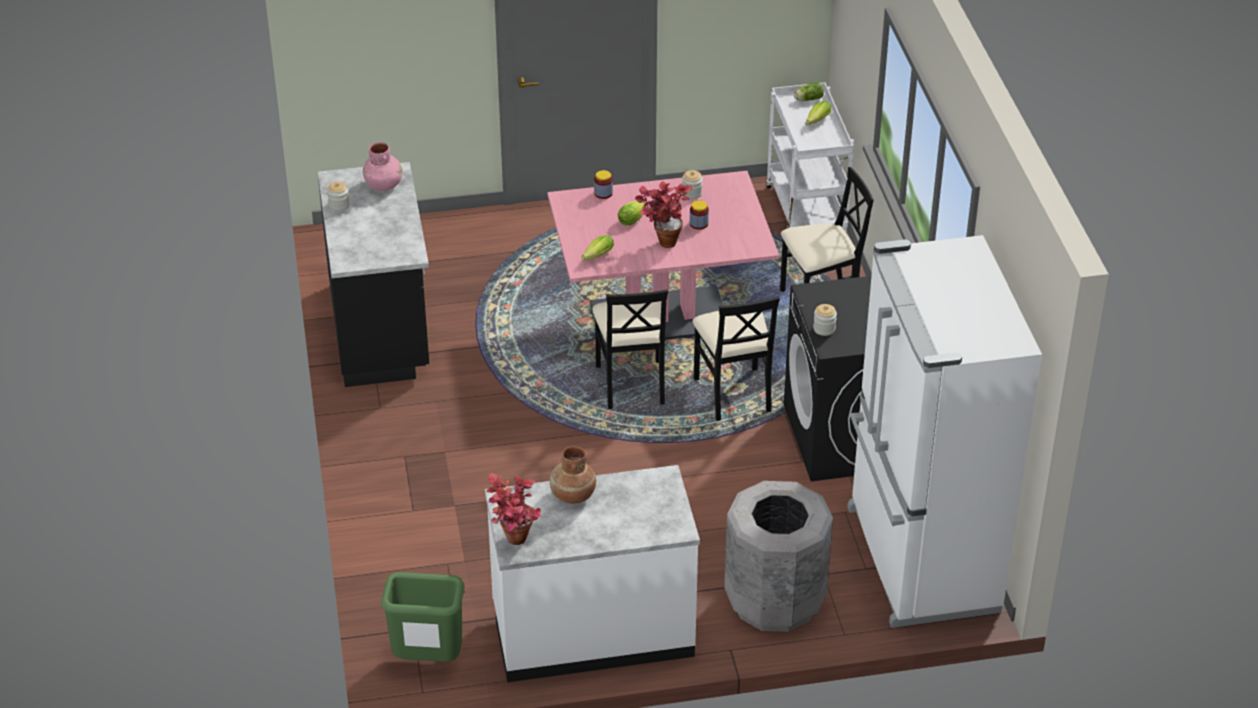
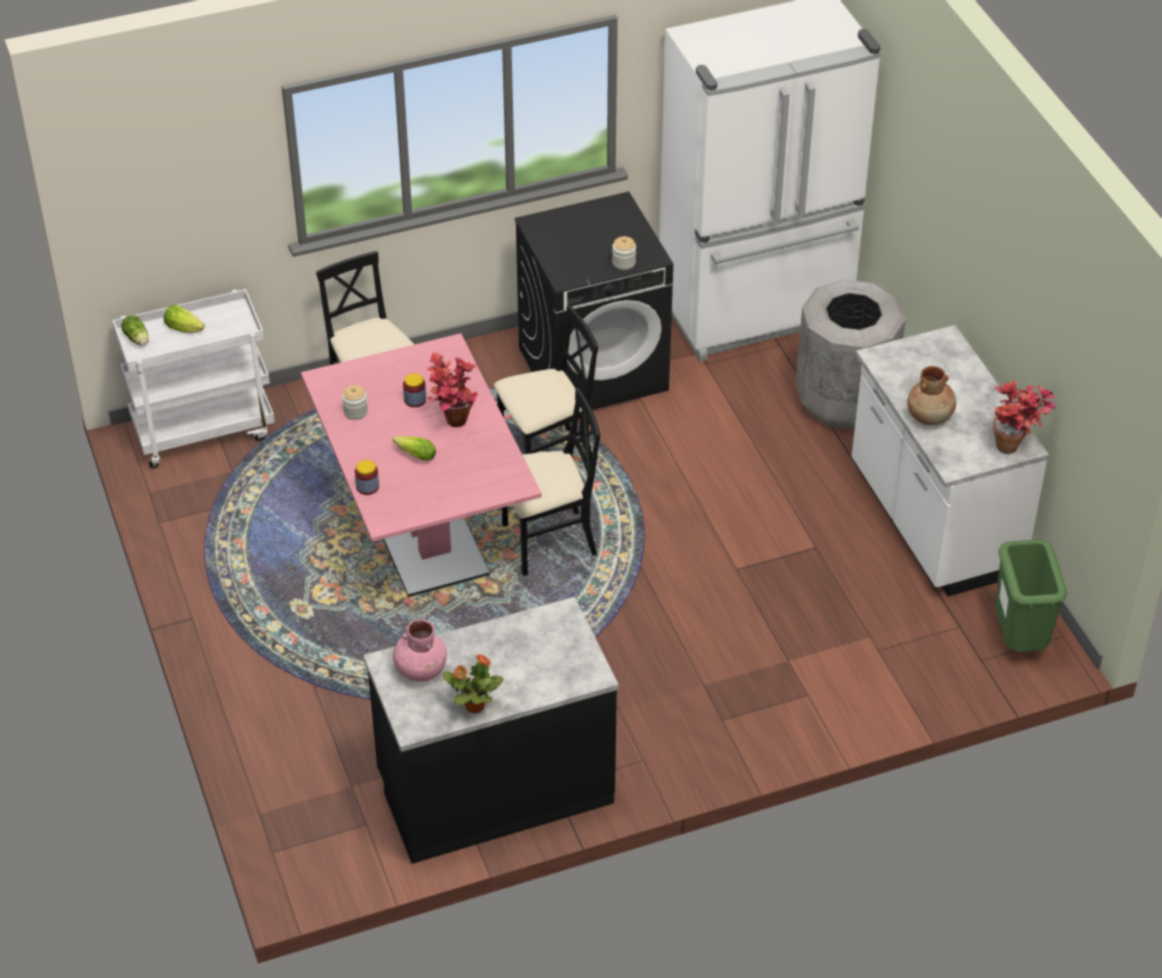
camera: 100 degrees left, 5 degrees up
(339, 205) = (474, 706): jar -> potted plant
(596, 257) = (495, 476): lettuce -> none

